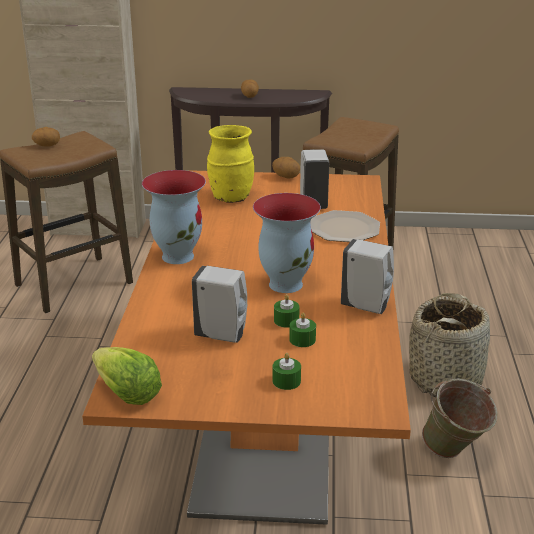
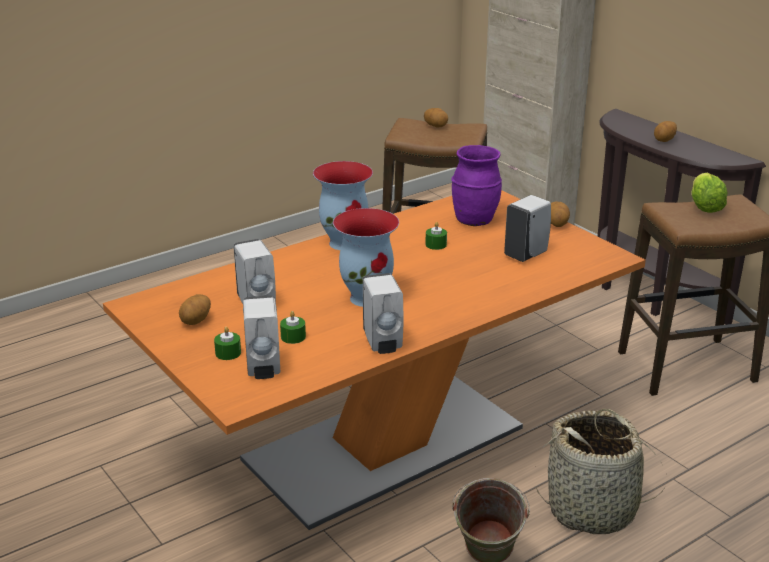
camera: 50 degrees right, 0 degrees up
(127, 394) = (141, 306): lettuce -> lettuce (705, 207)
(204, 375) = (196, 321): none -> potato
(230, 198) = (474, 220): yellow vase -> purple vase
(286, 320) = (312, 320): green candle -> green candle (436, 244)
(336, 374) = (263, 368): none -> white soap dispenser
(344, 228) = (505, 284): plate -> none

